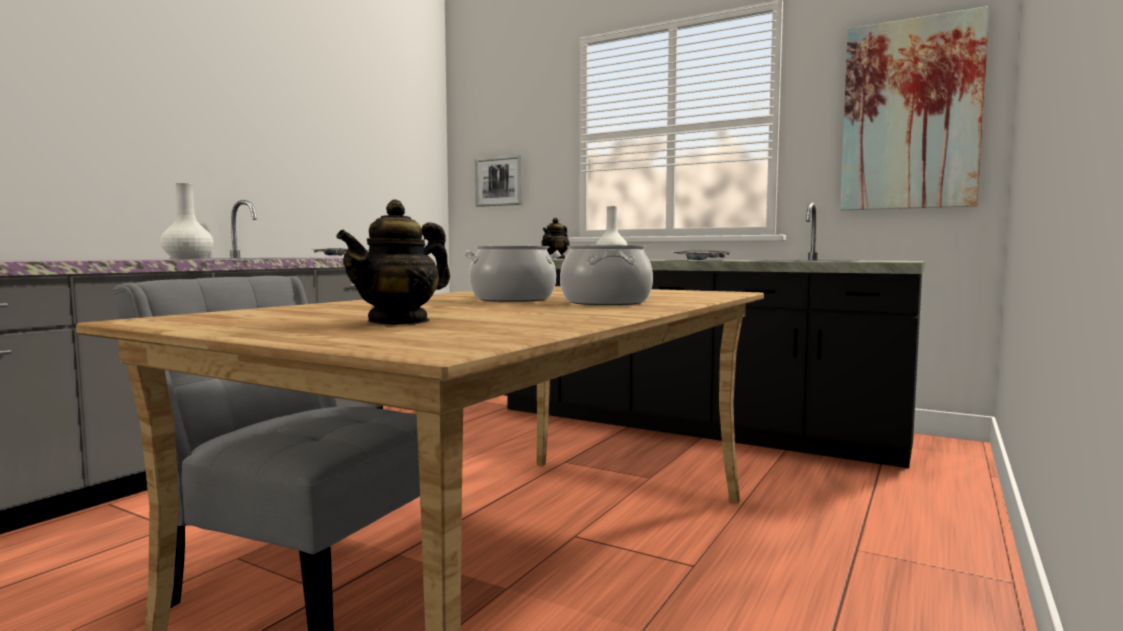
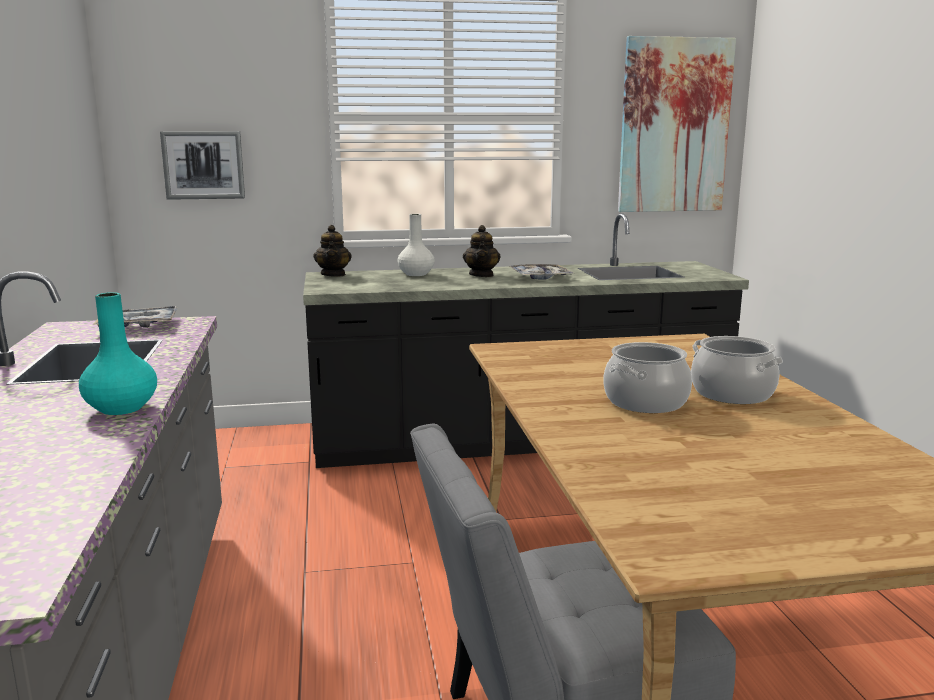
camera: 40 degrees left, 10 degrees up
(188, 259) = (122, 408): white vase -> turquoise vase
(399, 321) = (817, 488): teapot -> teapot (481, 275)

